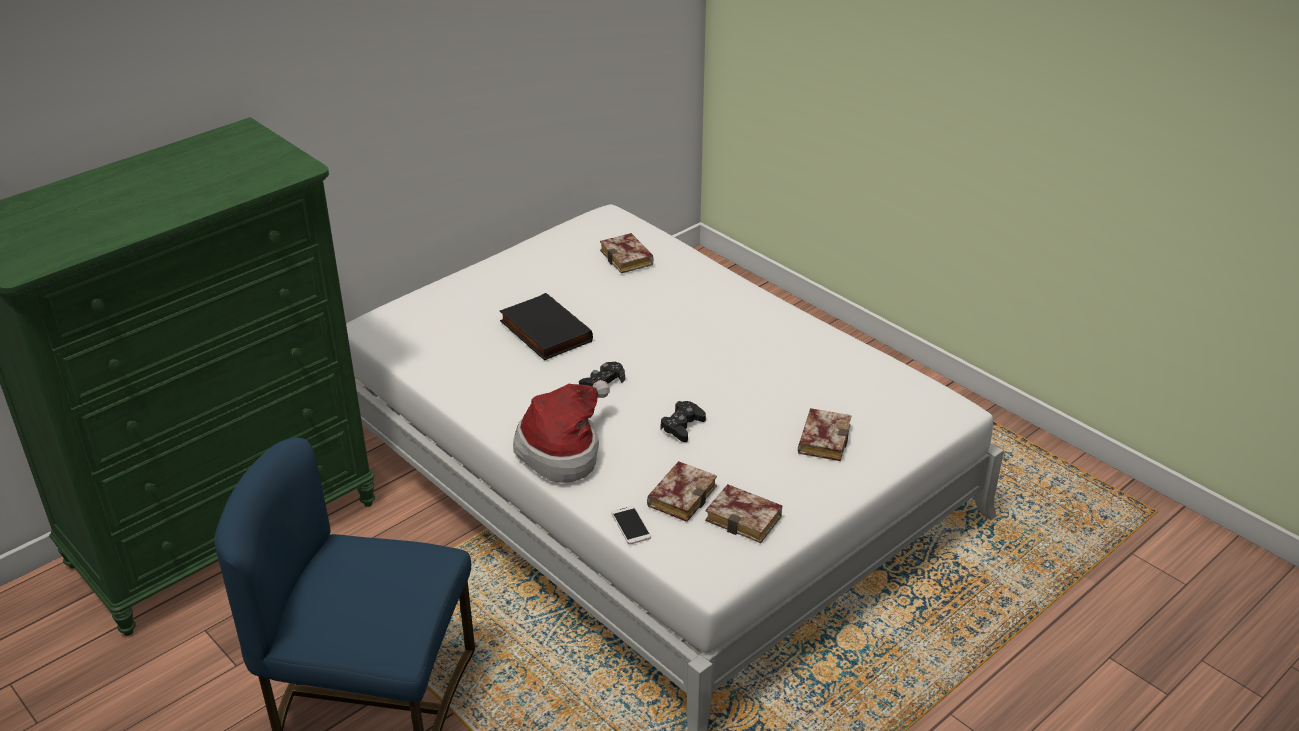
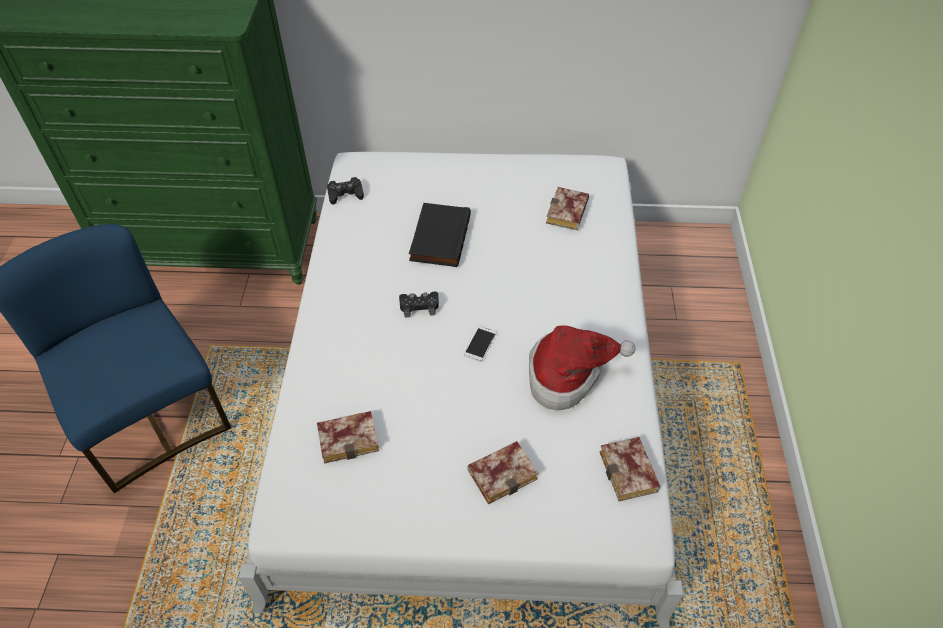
camera: 45 degrees right, 15 degrees up
(563, 450) = (330, 341): hat -> hat (568, 375)
(631, 525) = (291, 435): phone -> phone (480, 343)
(682, 426) = (422, 382): black game controller -> black game controller (345, 194)
(747, 519) = (363, 495): book -> book (631, 473)

